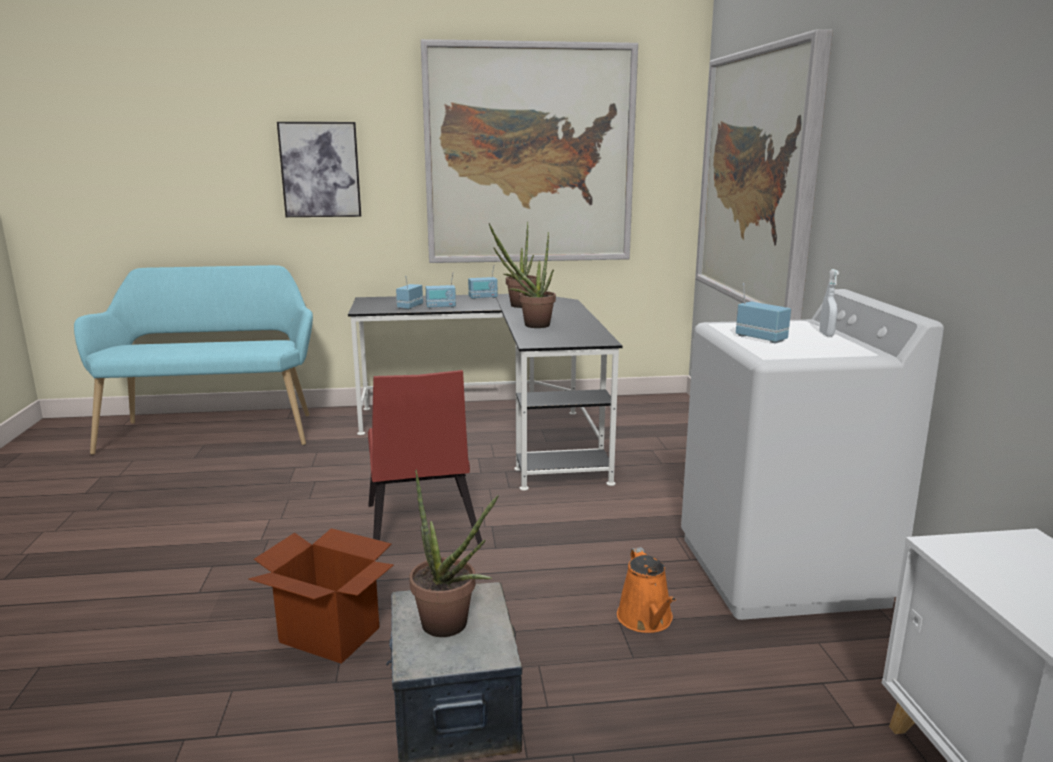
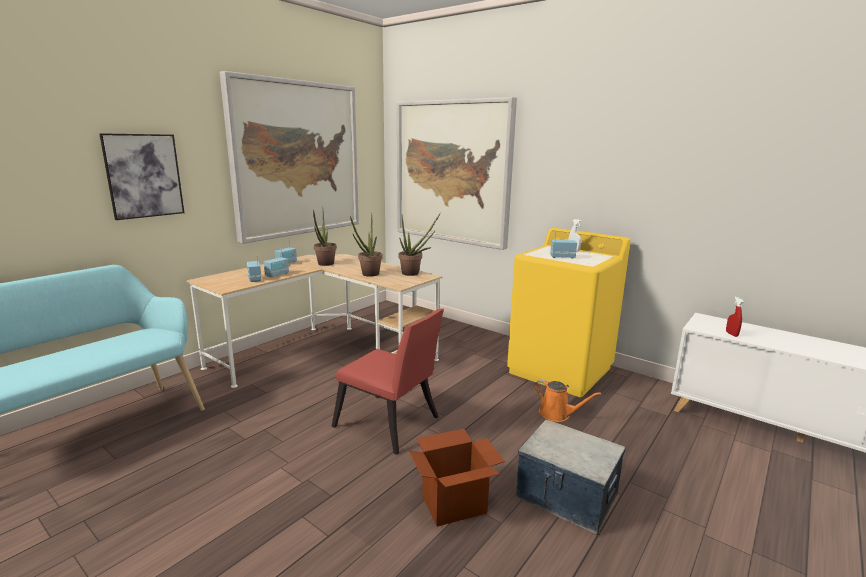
camera: 45 degrees left, 0 degrees up
(451, 628) = (575, 449): potted plant -> potted plant (414, 273)
(497, 431) = (325, 353): black desk -> beige desk
(781, 570) = (560, 370): white washing machine -> yellow washing machine
(1004, 587) = (731, 334): none -> red spray bottle

